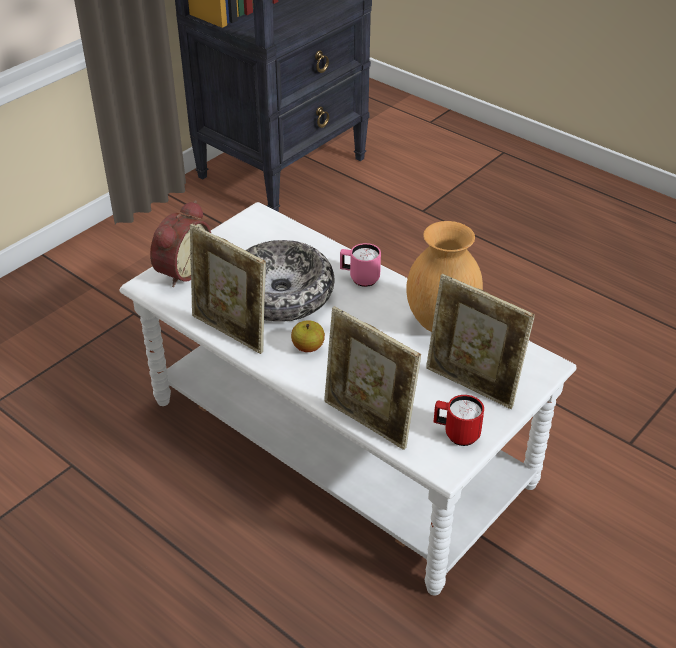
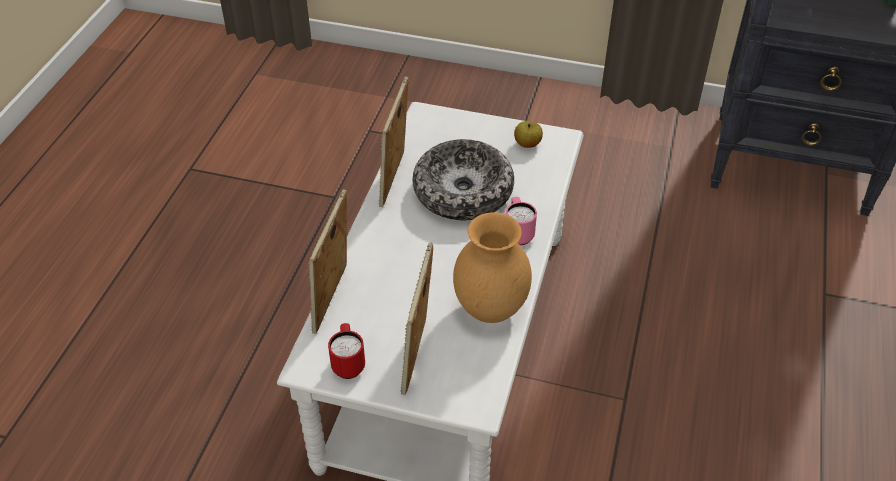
camera: 65 degrees right, 5 degrees up
(181, 270) = (452, 124): alarm clock -> none
(308, 347) = (404, 232): apple -> apple (527, 144)

